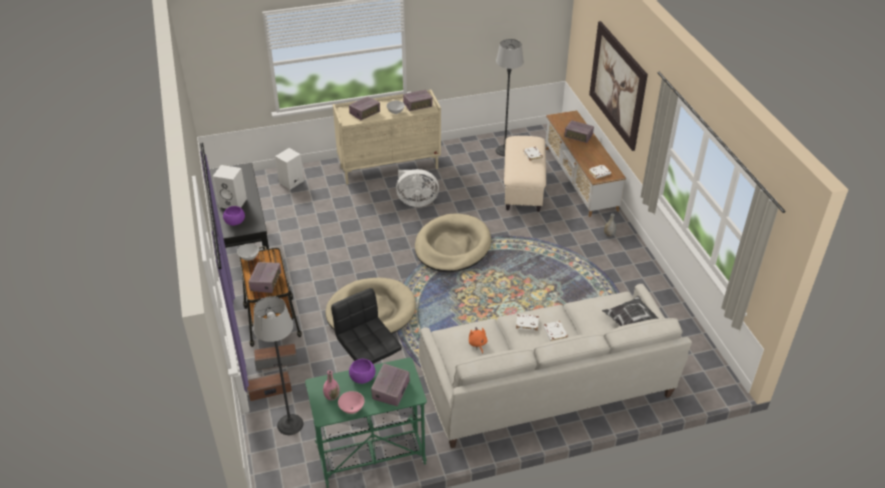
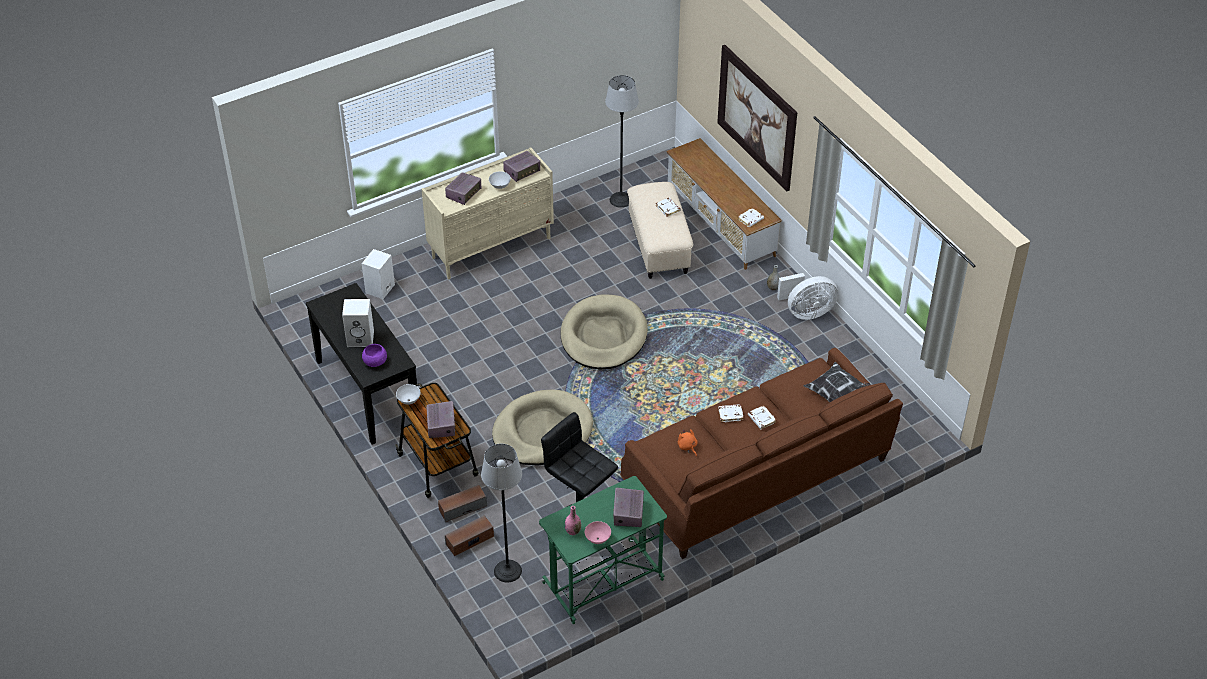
camera: 15 degrees left, 5 degrees up
(362, 377) = (595, 506): purple bowl -> none
(416, 201) = (540, 287): white fan -> white fan (806, 312)
(546, 387) = (757, 476): white sofa -> brown sofa
(578, 136) = (713, 174): radio -> none

